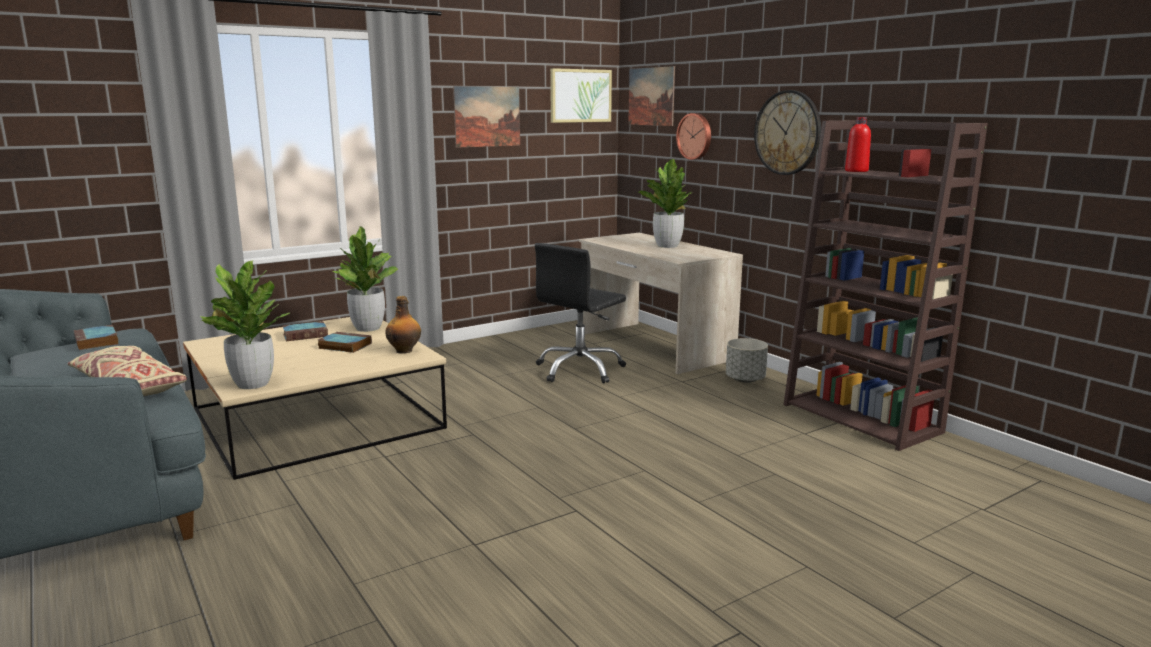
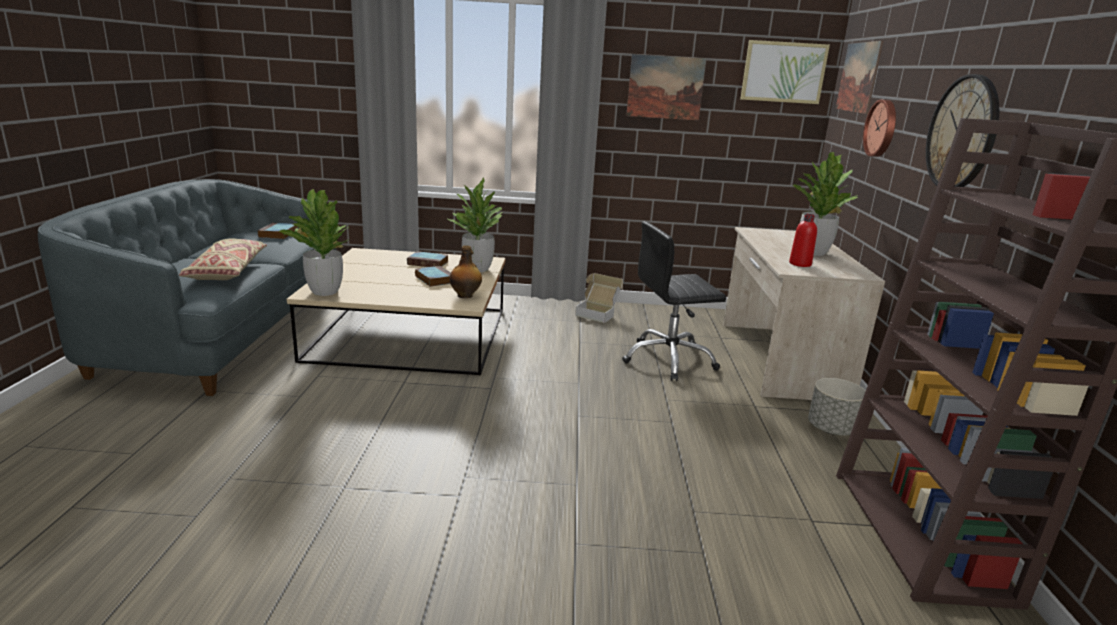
camera: 35 degrees right, 5 degrees up
(469, 352) = (598, 314): none -> cardboard box
(856, 171) = (997, 197): red bottle -> red bottle (800, 264)

